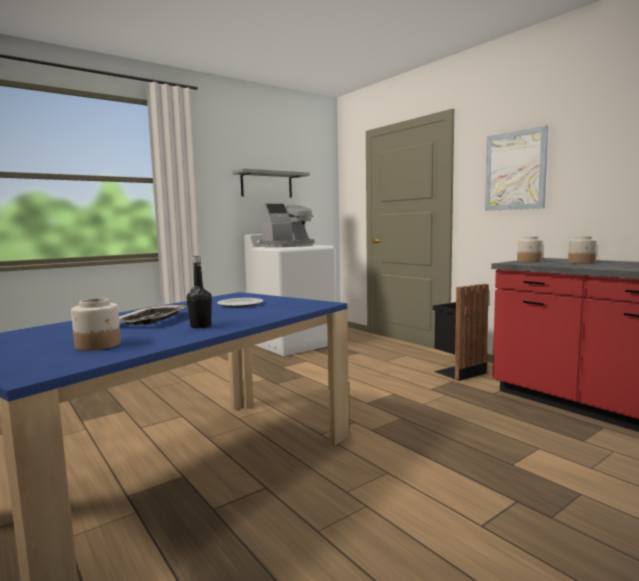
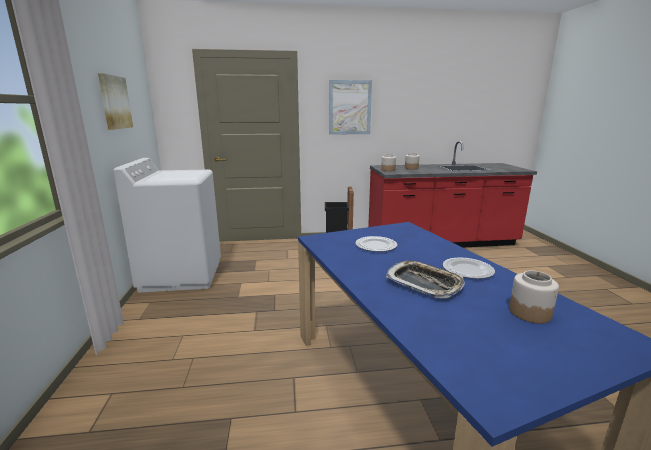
camera: 60 degrees left, 10 degrees up
(200, 326) = (468, 270): black bottle -> plate
(266, 185) = (114, 102): grey shelf -> picture
(288, 246) = (174, 176): coffee machine -> none

